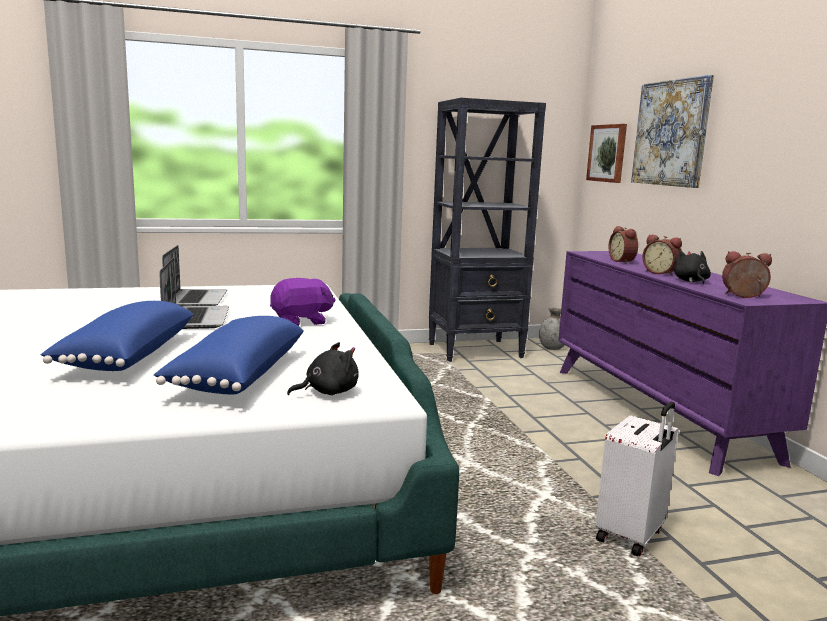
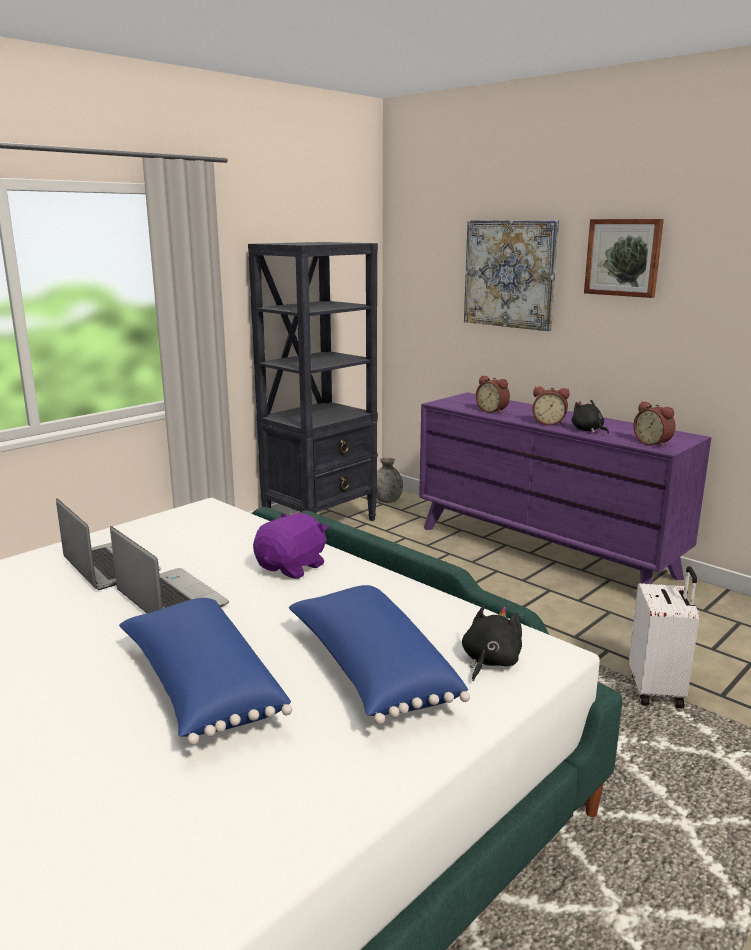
camera: 30 degrees left, 5 degrees up
(607, 153) = (423, 288): picture -> picture (623, 257)
(743, 296) = (653, 443): alarm clock -> alarm clock turned 105 degrees counterclockwise

